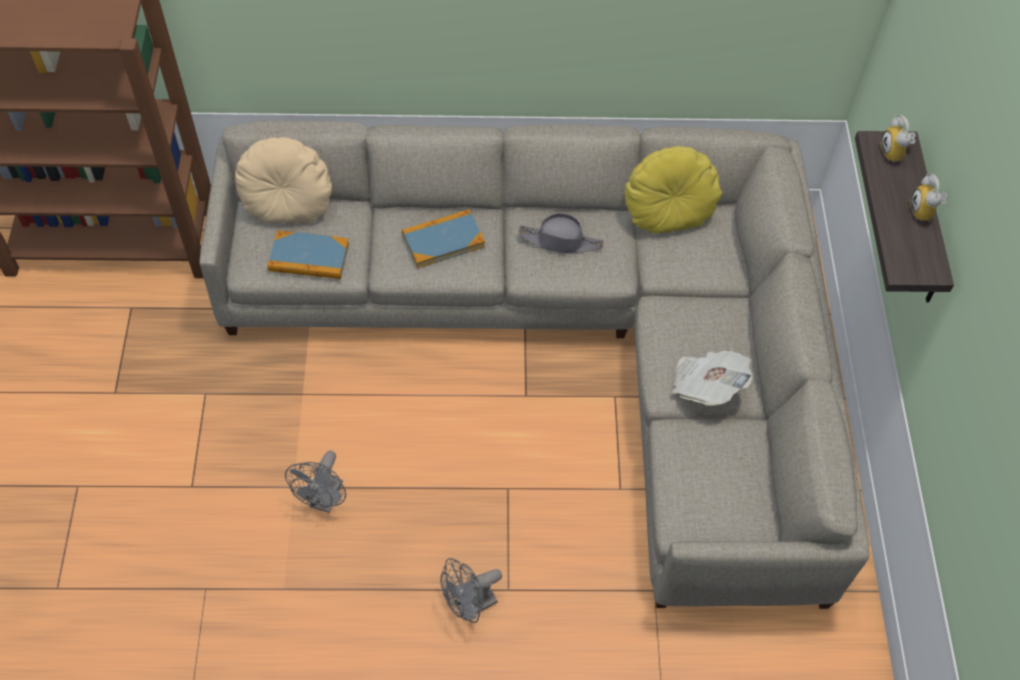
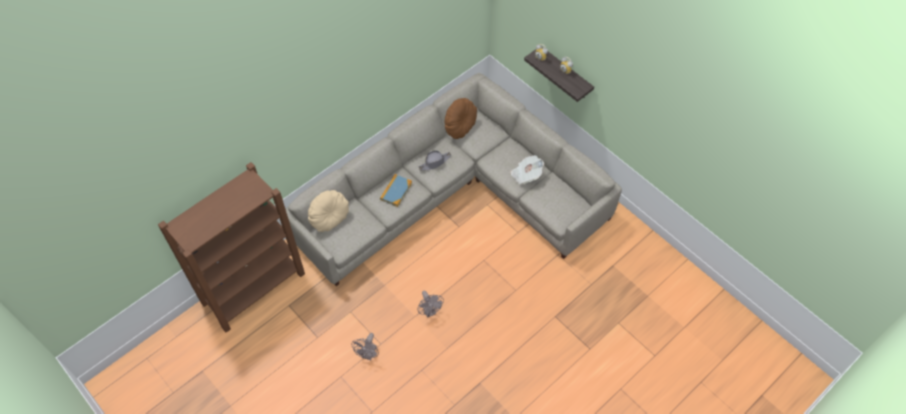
camera: 40 degrees left, 0 degrees up
(309, 257) = (356, 231): book -> none
(469, 606) = (509, 304): grey fan -> grey fan (368, 354)
(667, 218) = (460, 129): yellow pillow -> brown pillow

